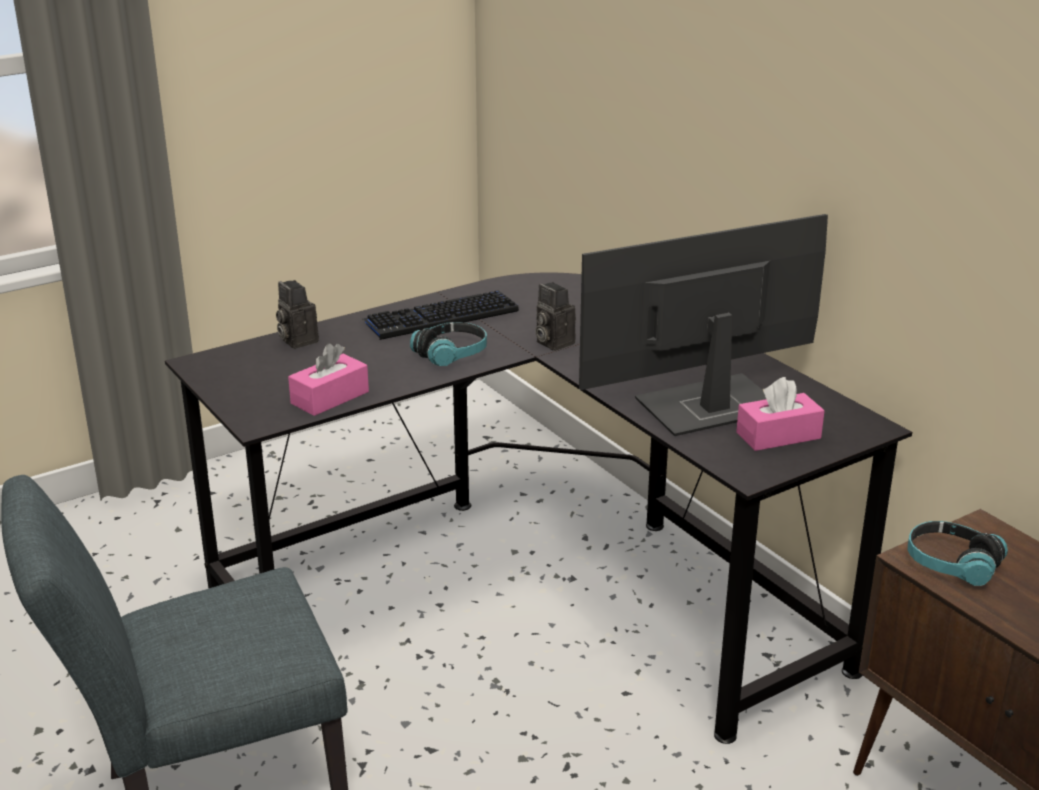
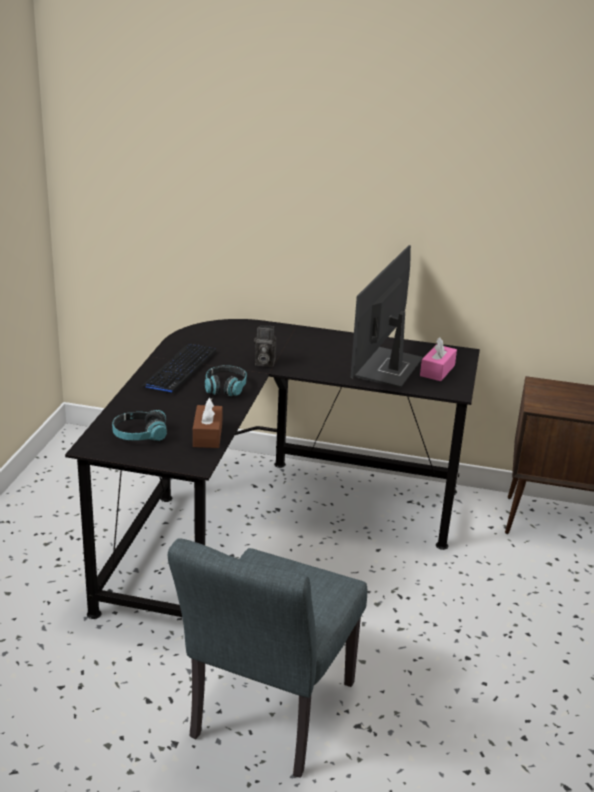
camera: 45 degrees left, 0 degrees up
(296, 340) = (124, 412): camera -> none
(330, 398) = (207, 435): pink tissue box -> brown tissue box
(951, 564) = (552, 403): headphones -> headphones (139, 435)

